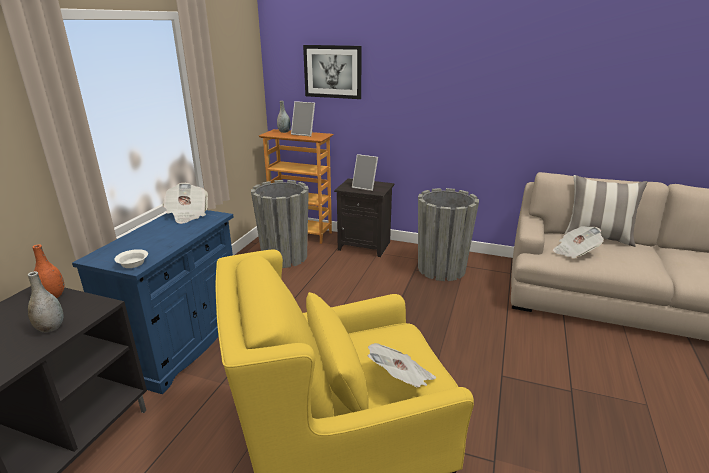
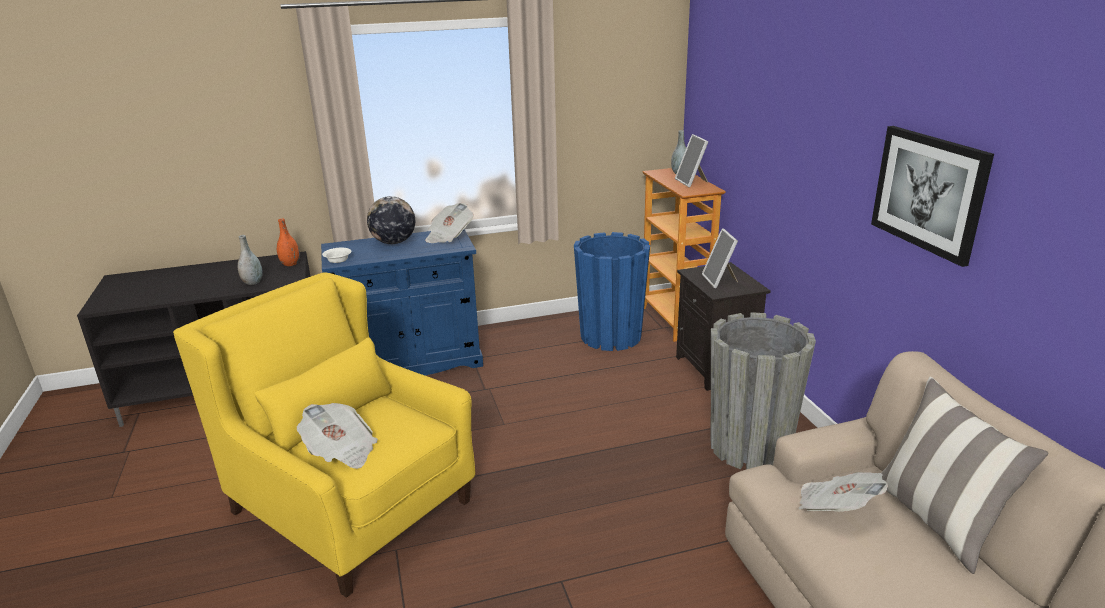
camera: 55 degrees right, 0 degrees up
(150, 234) = (394, 242): none -> globe
(284, 257) = (610, 336): grey planter -> blue planter
(332, 71) = (736, 100): picture -> picture (929, 192)

